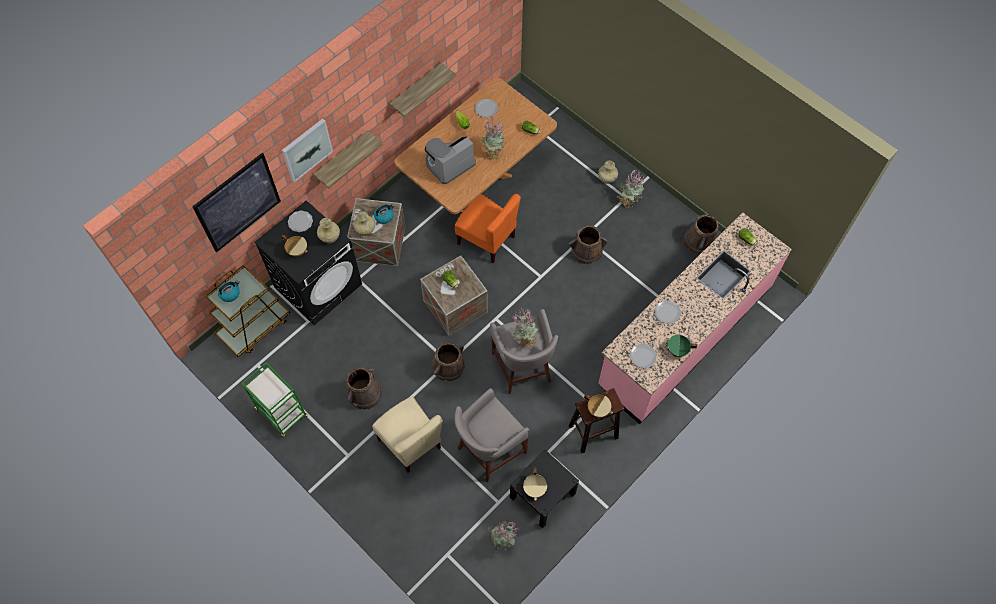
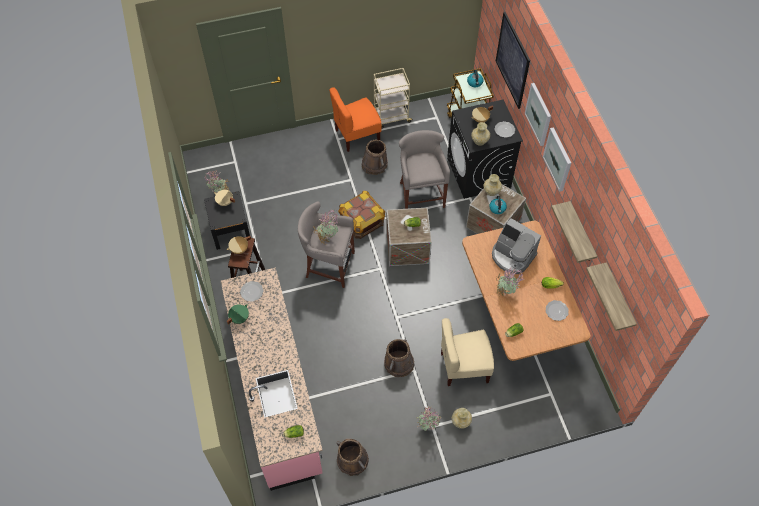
camera: 120 degrees right, 5 degrees down
(282, 413) = (391, 117): green cart -> beige cart
(342, 158) = (543, 167): shelf -> shelf (618, 298)
(354, 117) = (558, 159): none -> picture
(410, 443) = (321, 174): beige chair -> beige chair (463, 367)
(448, 366) = (361, 220): brown bucket -> crate
(449, 164) = (512, 256): coffee machine -> coffee machine turned 135 degrees clockwise
(487, 240) = (453, 297): orange chair -> orange chair (357, 135)
(489, 450) = (283, 215): grey stool -> grey stool (420, 194)
(667, 312) = (274, 329): plate -> none

